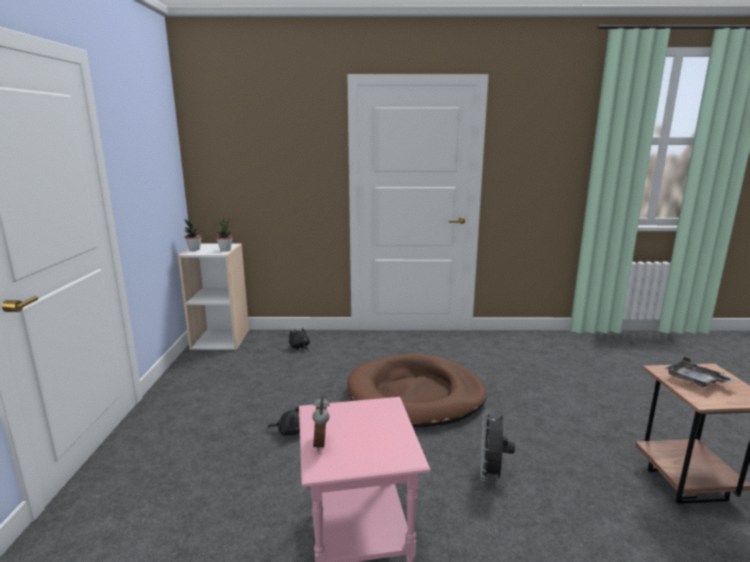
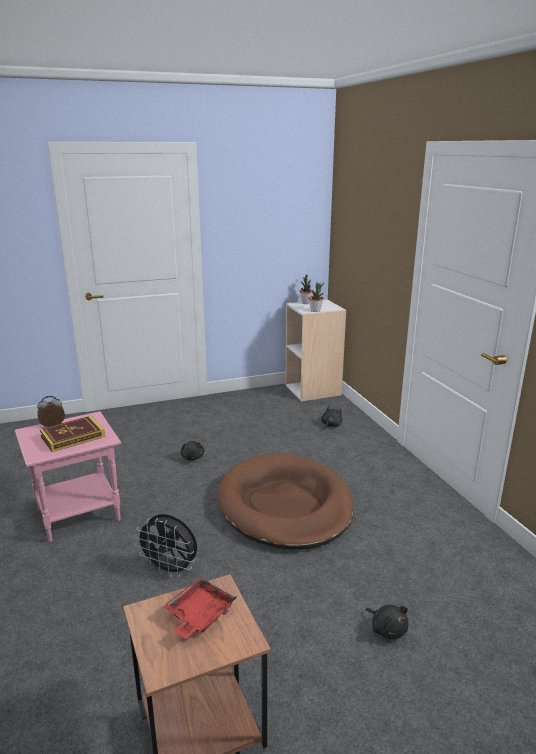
camera: 70 degrees right, 5 degrees up
(368, 427) = (73, 437): none -> book
(491, 474) = (170, 569): black fan -> black fan turned 150 degrees counterclockwise
(570, 388) = (387, 629): none -> black plush toy
(695, 380) = (199, 615): grey tray -> red tray

